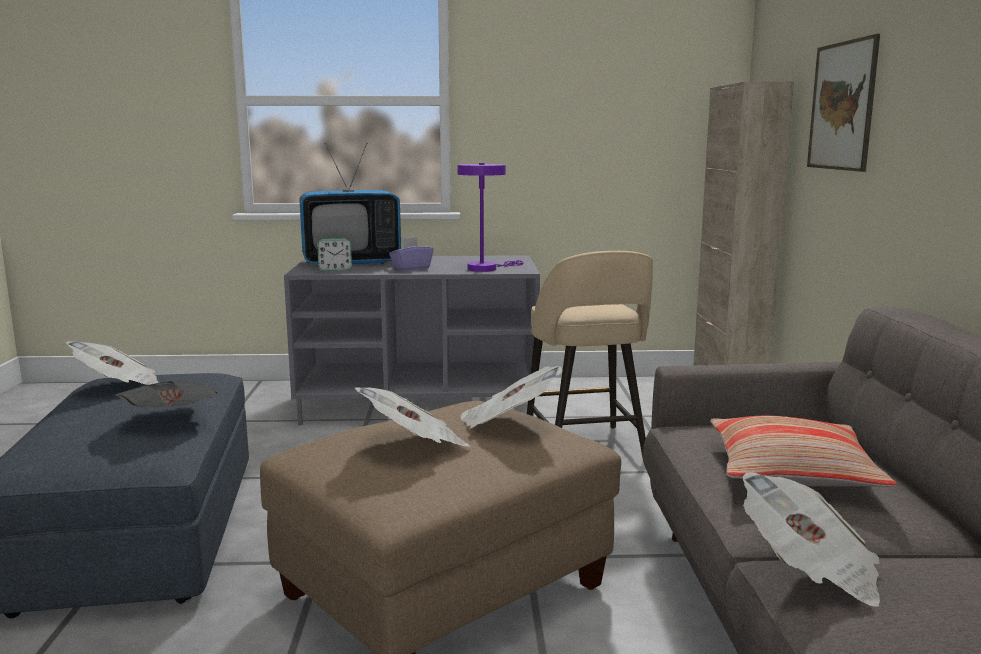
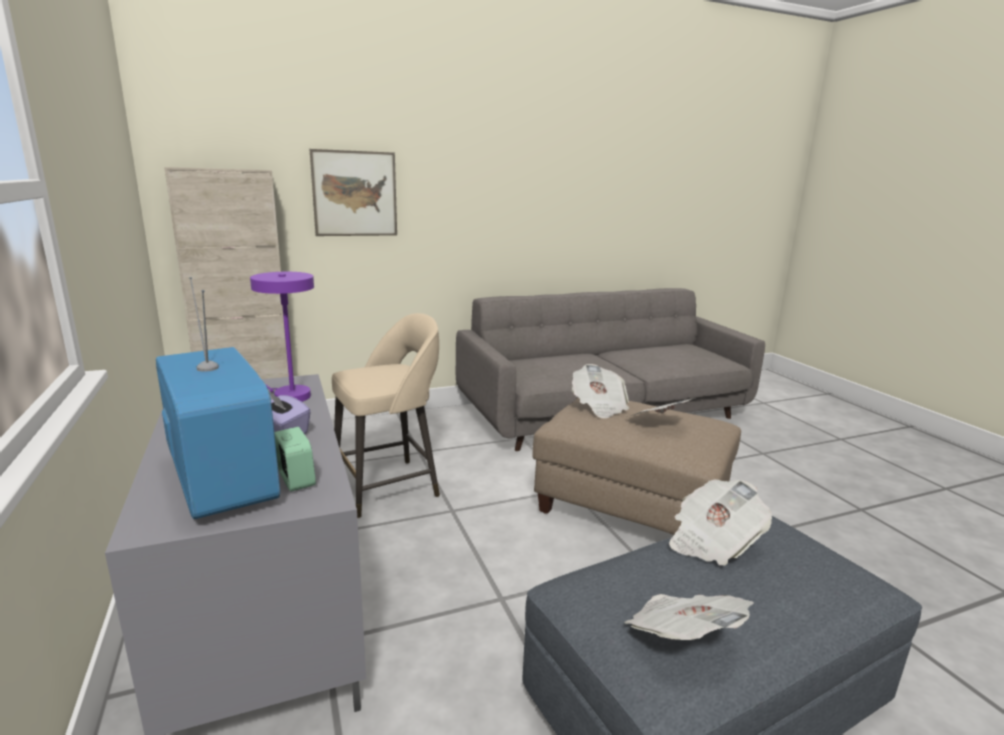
camera: 110 degrees left, 5 degrees up
(791, 471) = (573, 365): pillow -> none
(810, 571) = (655, 366): newspaper -> none

